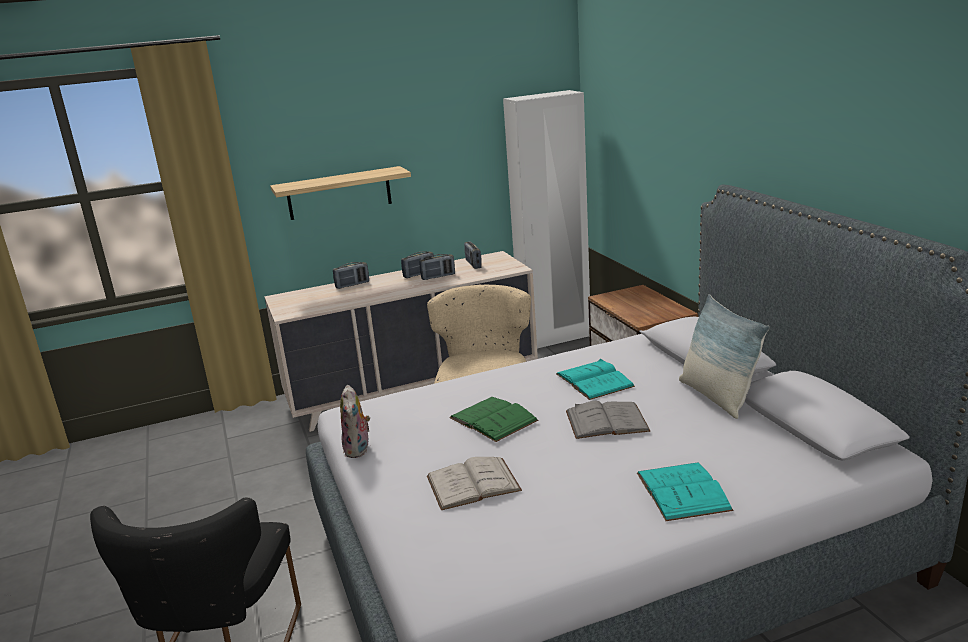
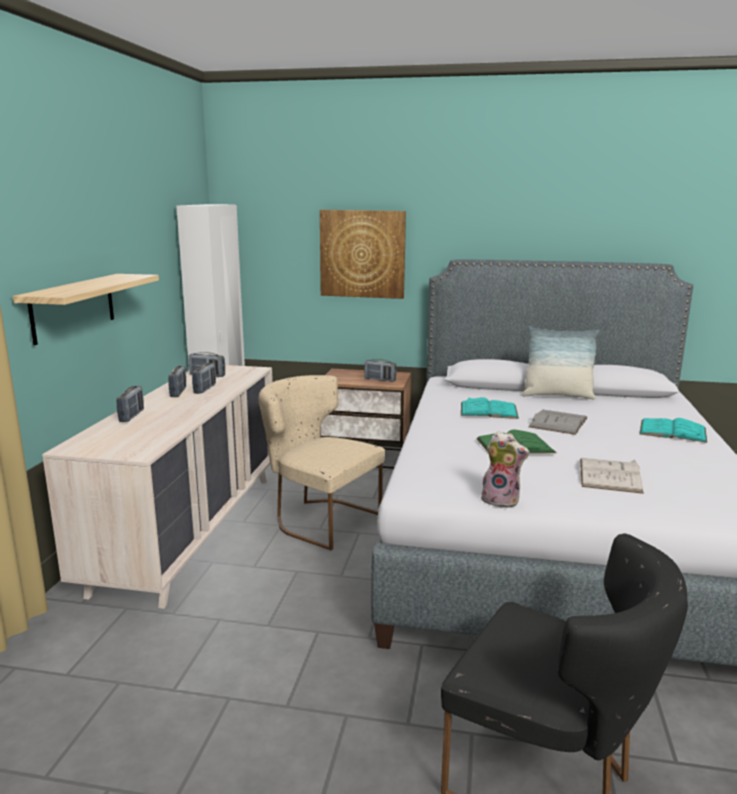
camera: 60 degrees left, 5 degrees down
(643, 311) = (380, 380): none -> radio
(669, 160) = (362, 254): none -> picture

